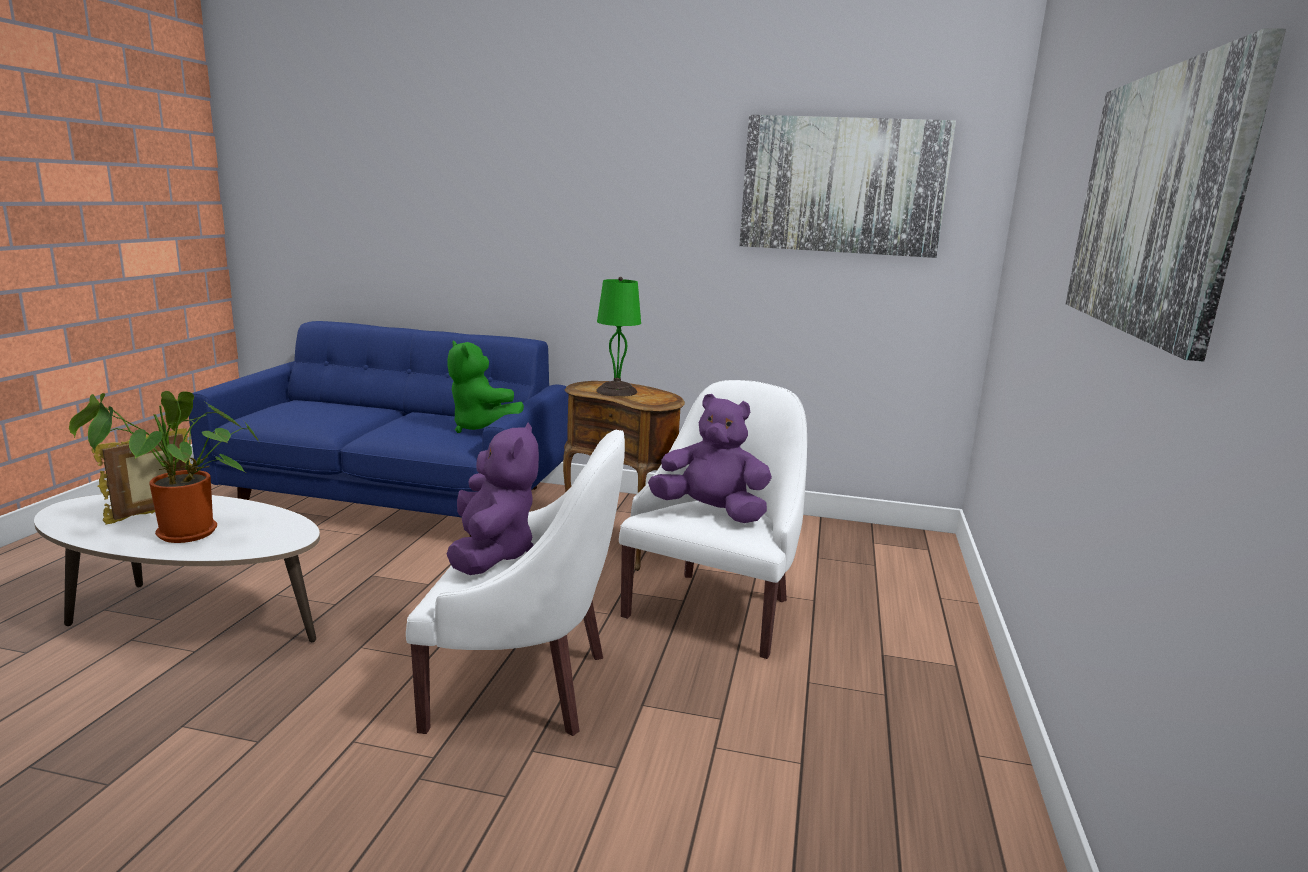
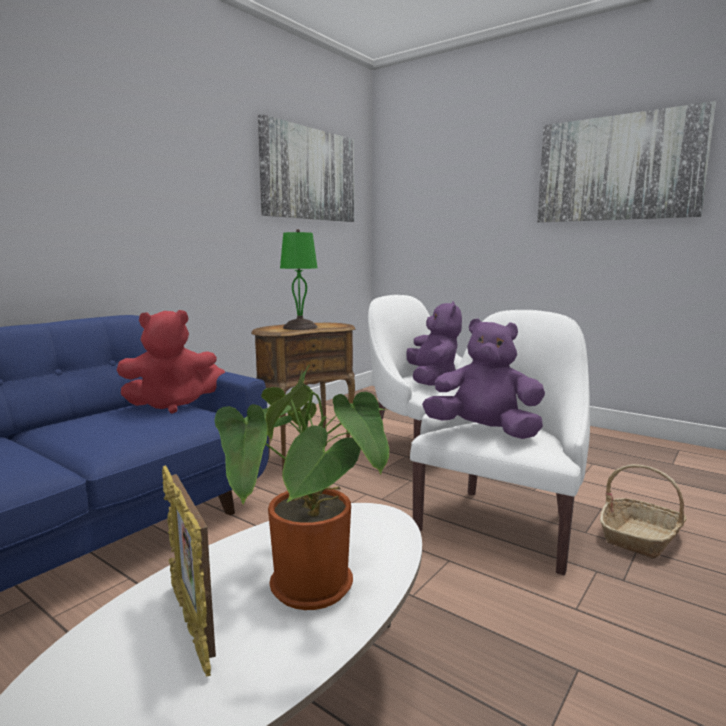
camera: 65 degrees left, 5 degrees down
(481, 428) = (173, 405): green plush toy -> red plush toy
(539, 801) = (641, 537): none -> basket
(711, 512) = (432, 380): purple plush toy -> purple plush toy turned 135 degrees clockwise

